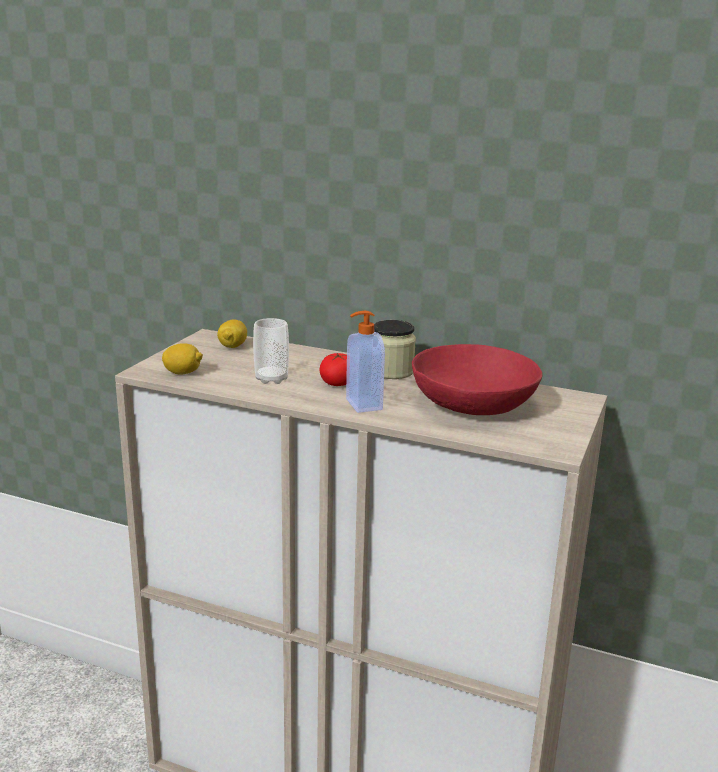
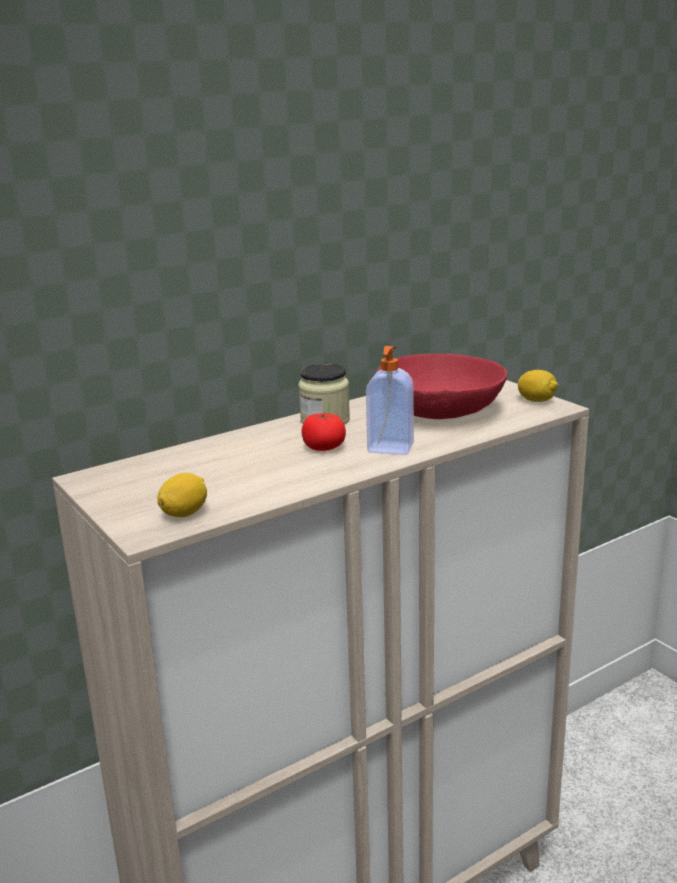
camera: 55 degrees left, 0 degrees up
(232, 346) = (143, 472): lemon -> lemon (537, 400)
(271, 379) = (270, 473): cup -> none

